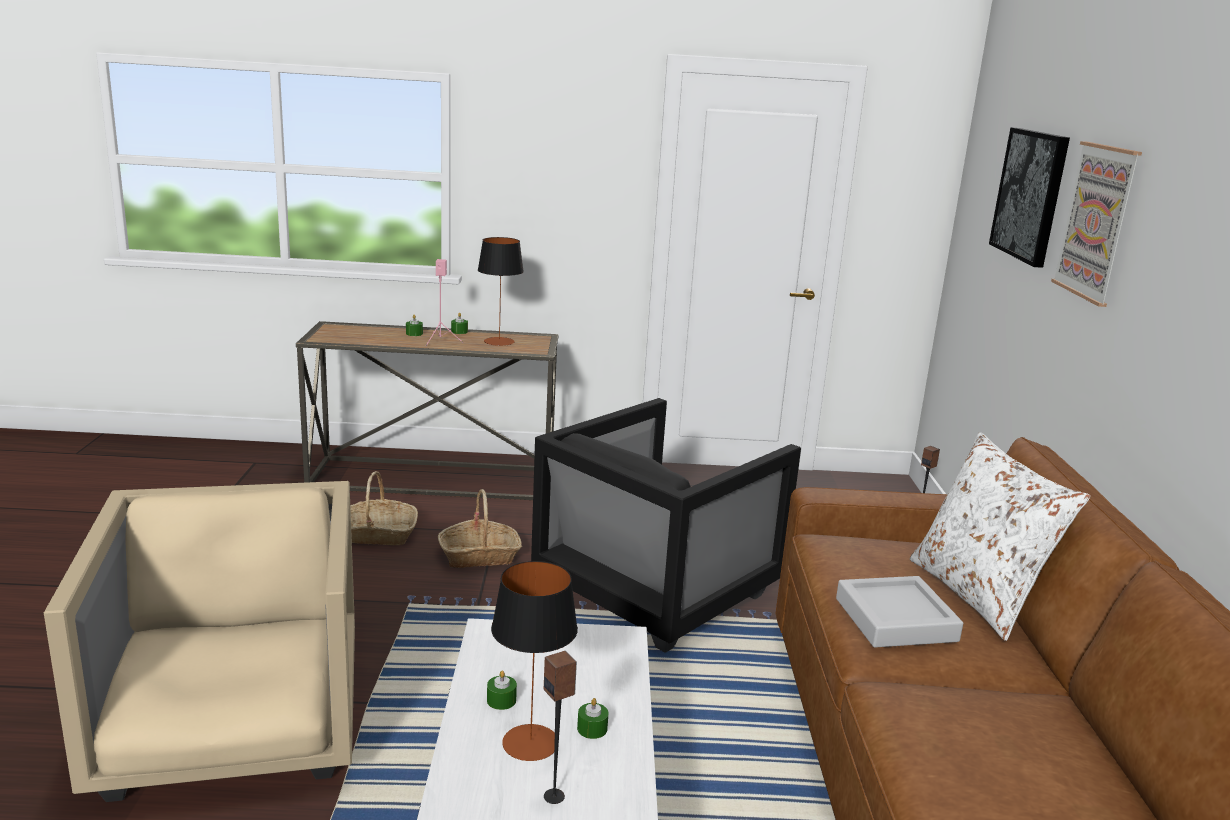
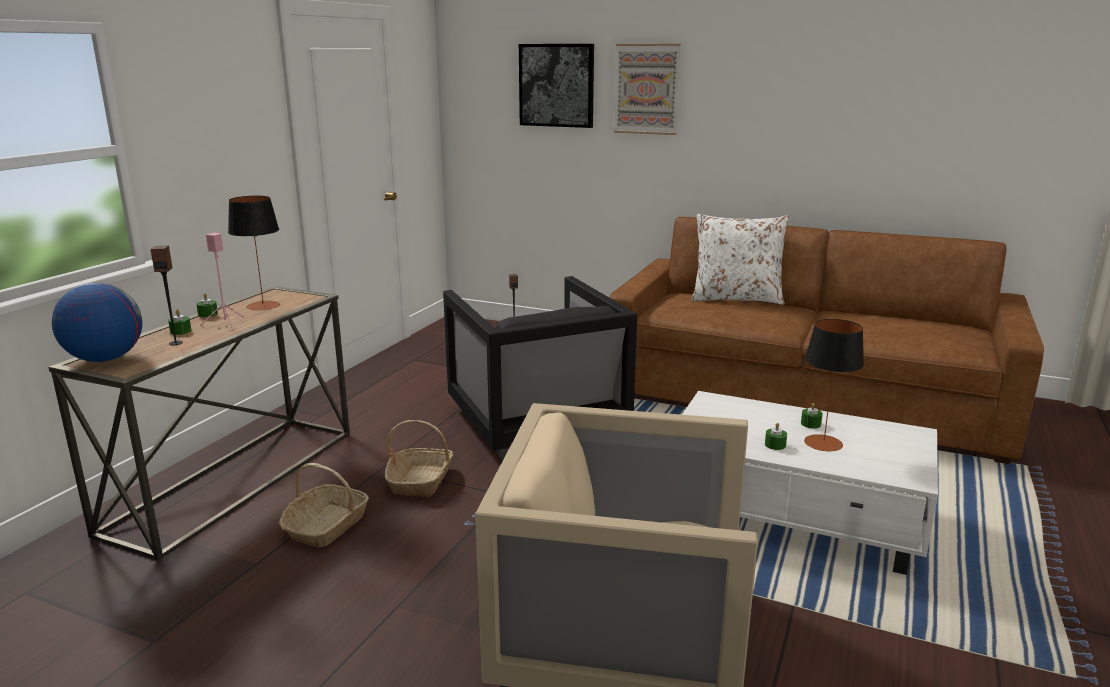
camera: 65 degrees left, 0 degrees up
(339, 329) = (105, 359): none -> globe
(554, 796) = (876, 444): speaker -> speaker (176, 343)
(895, 620) = (760, 317): grey tray -> none

